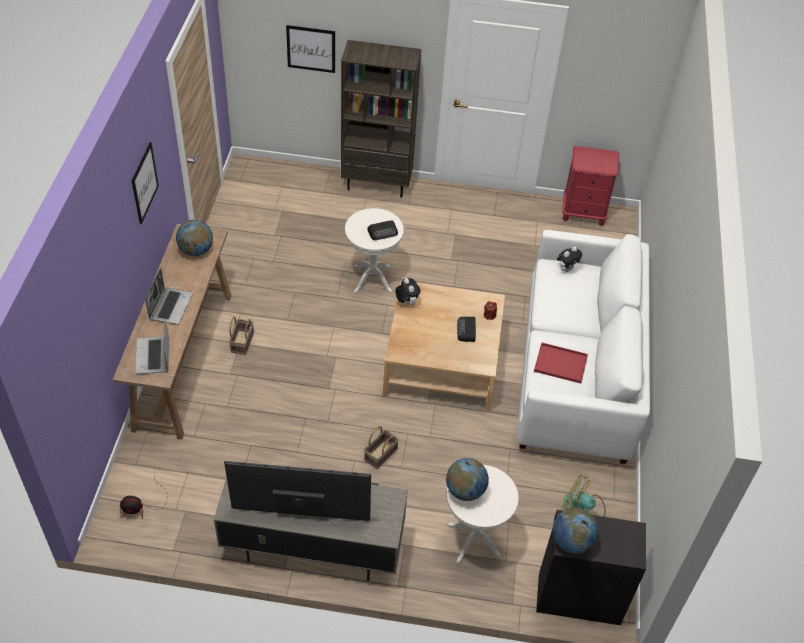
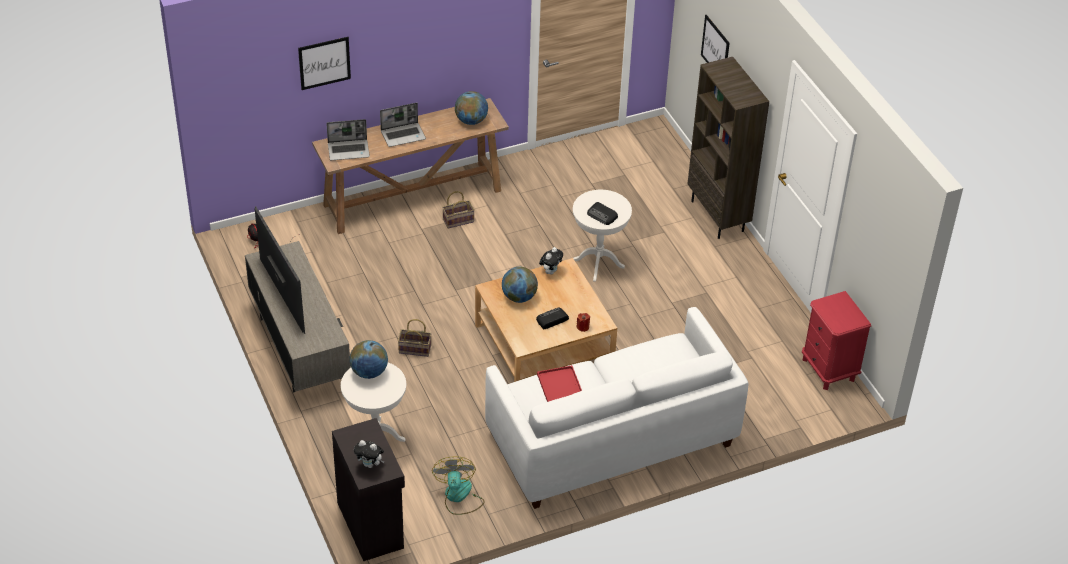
camera: 60 degrees right, 5 degrees down
(144, 183) = (444, 32): picture -> picture (324, 63)
(153, 356) = (349, 150): laptop -> laptop turned 150 degrees counterclockwise
(566, 269) = (682, 352): plush toy -> plush toy (370, 464)
(571, 541) = (351, 436): globe -> globe (519, 297)

